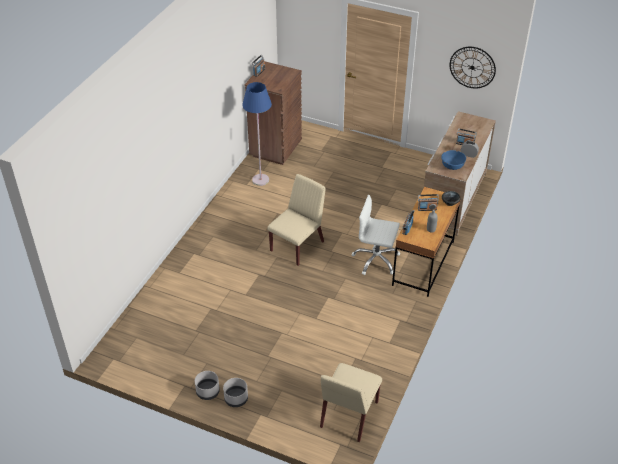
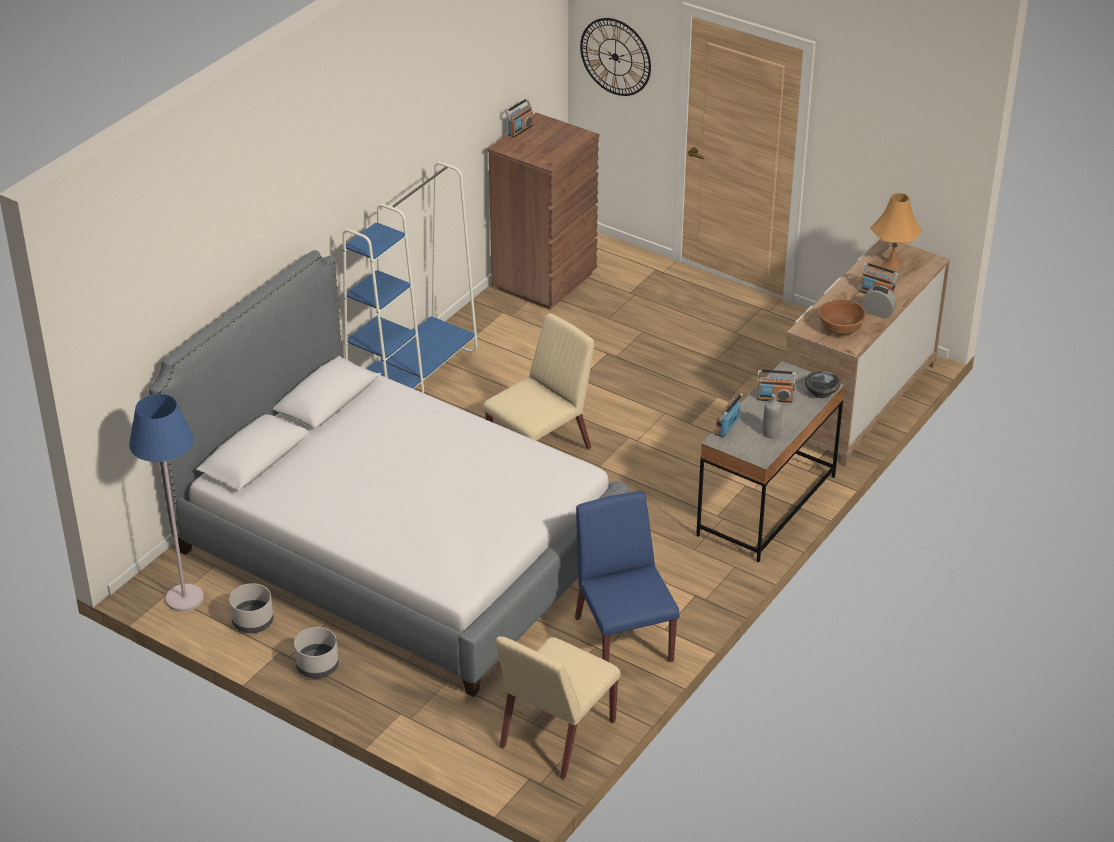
camera: 10 degrees right, 5 degrees down
(220, 213) = (413, 380): none -> blue clothes rack
(236, 313) = (399, 547): none -> bed
(236, 398) = (364, 683): grey planter -> grey planter (252, 621)
(260, 180) = (502, 331): blue floor lamp -> blue floor lamp (184, 598)
(369, 351) = (623, 638): none -> blue chair
(376, 260) = (679, 490): white office chair -> none
(423, 263) = (766, 506): brown desk -> grey desk
(452, 166) = (840, 329): blue bowl -> brown bowl
(467, 126) = (891, 264): none -> orange table lamp
(472, 67) = (910, 154): wall clock -> wall clock (615, 57)

